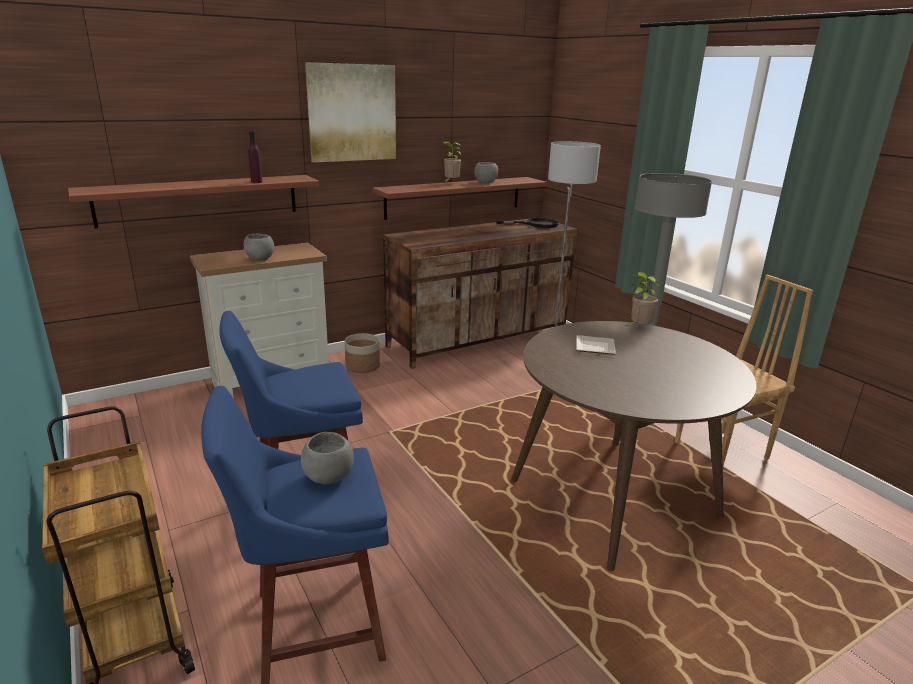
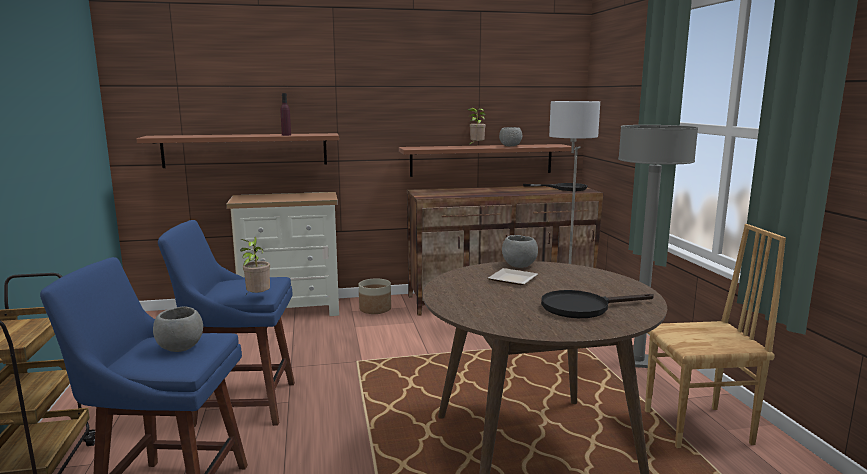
camera: 20 degrees right, 10 degrees down
(260, 259) = (281, 199): grey bowl -> grey bowl (519, 265)
(352, 113) = (381, 81): picture -> none
(638, 328) = (581, 269): potted plant -> potted plant (257, 297)
(686, 375) = (583, 307): none -> black frying pan

